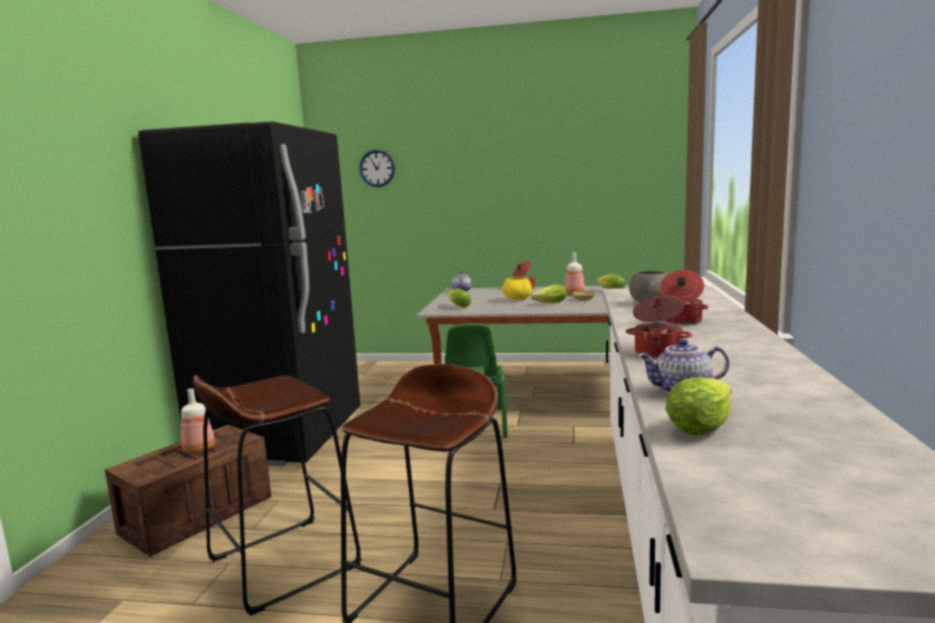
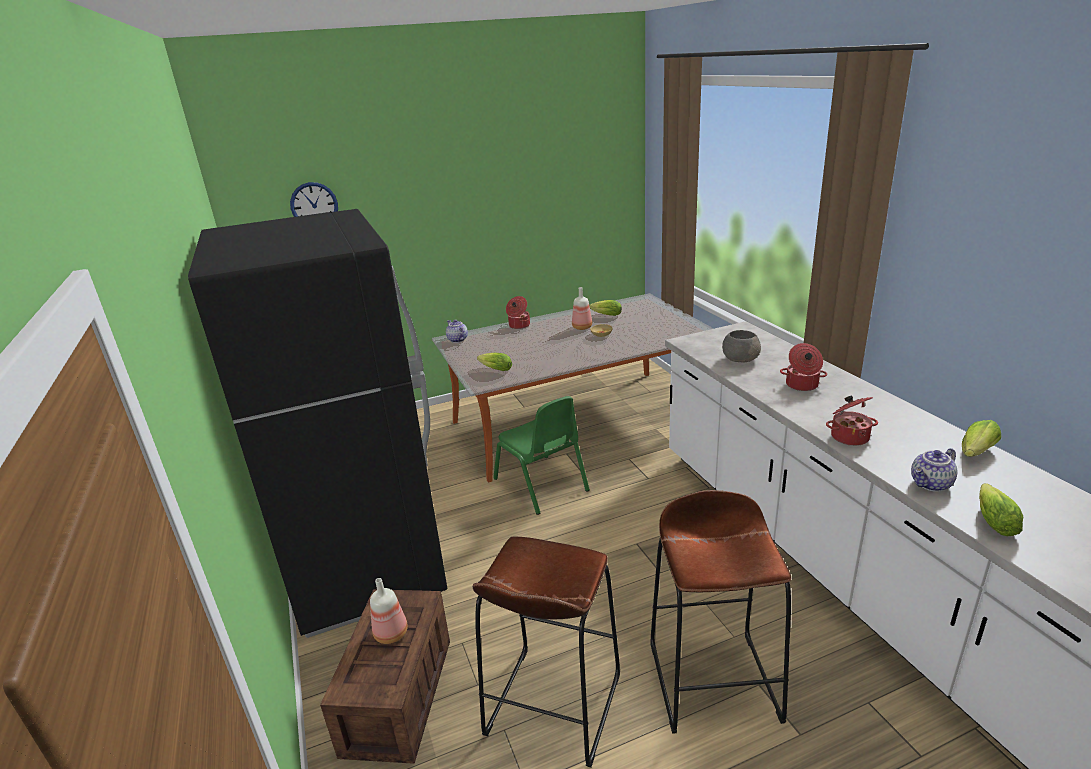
camera: 30 degrees left, 15 degrees up
(518, 299) = (539, 345): yellow bowl -> none
(548, 303) = (578, 348): lettuce -> lettuce (975, 453)

